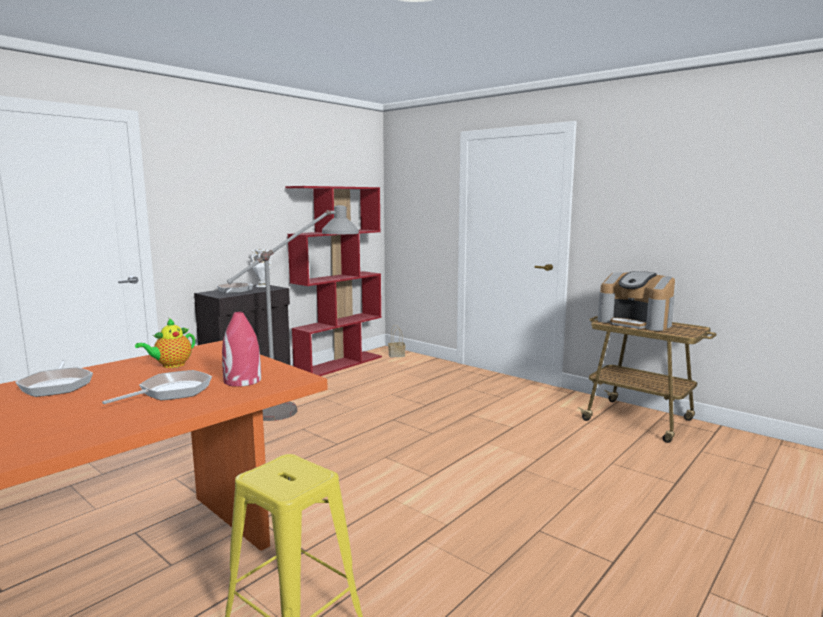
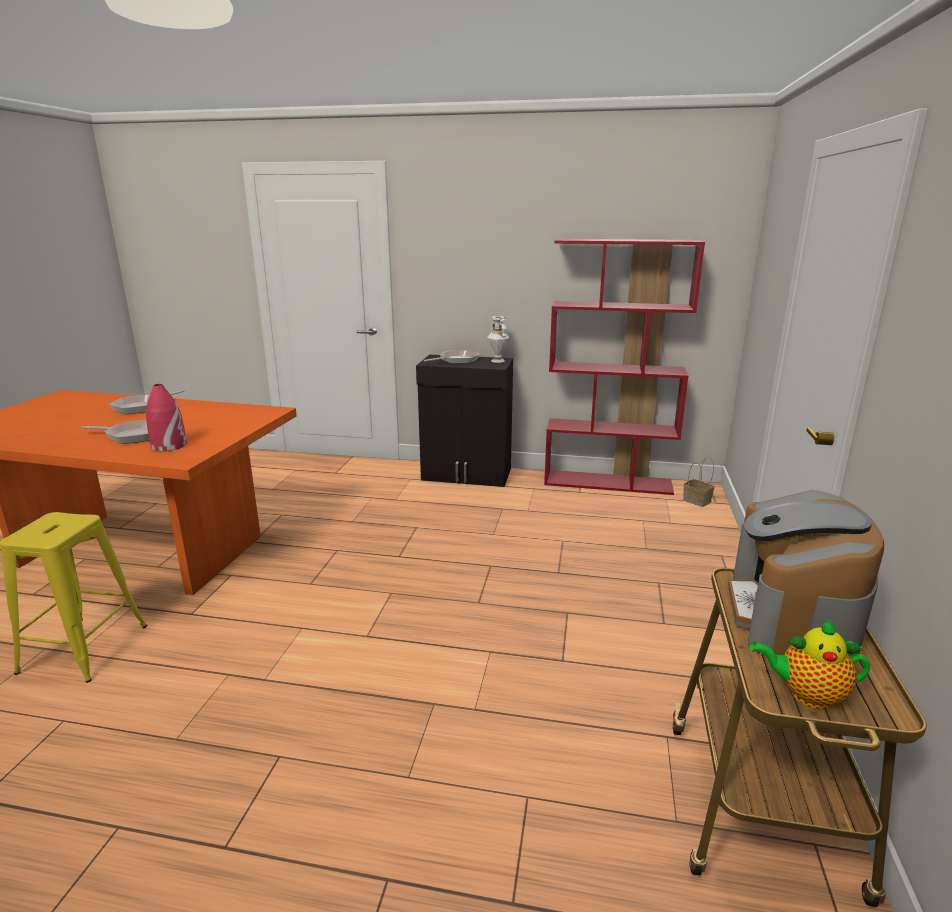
camera: 60 degrees right, 10 degrees up
(171, 365) = (204, 416): teapot -> teapot (806, 695)
(304, 405) = (473, 507): grey floor lamp -> none

